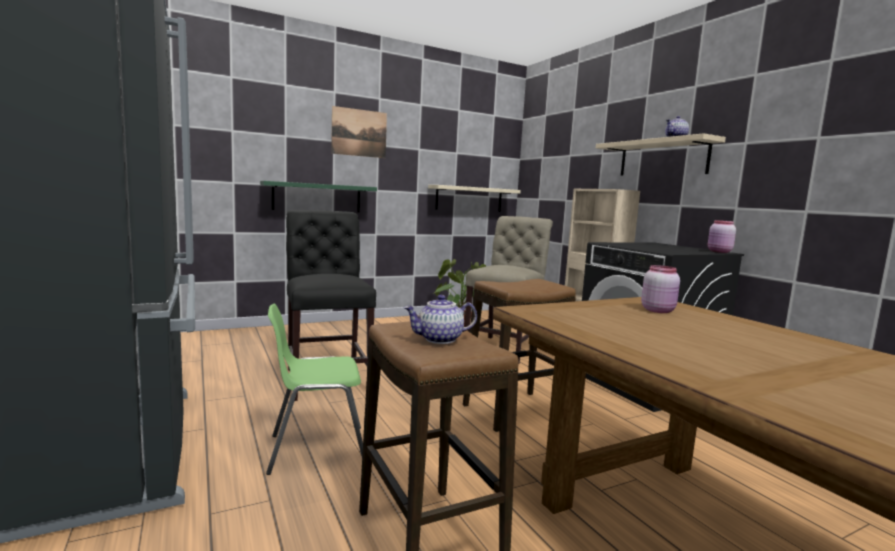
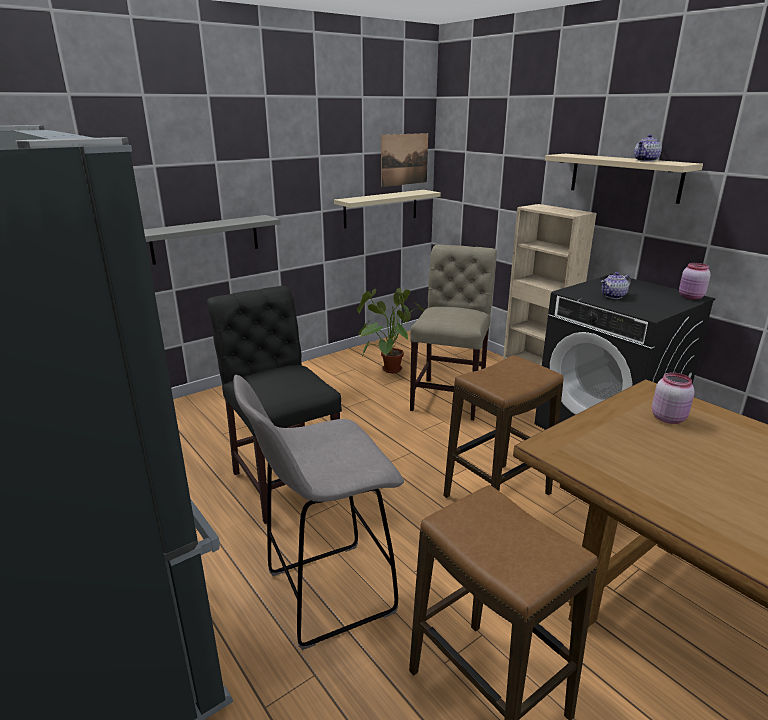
camera: 10 degrees left, 15 degrees up
(316, 450) = (326, 593): green chair -> grey stool
(317, 197) = (205, 239): green shelf -> grey shelf
(359, 133) = (246, 147): picture -> picture (404, 159)
(439, 339) = (509, 539): teapot -> teapot (613, 296)

